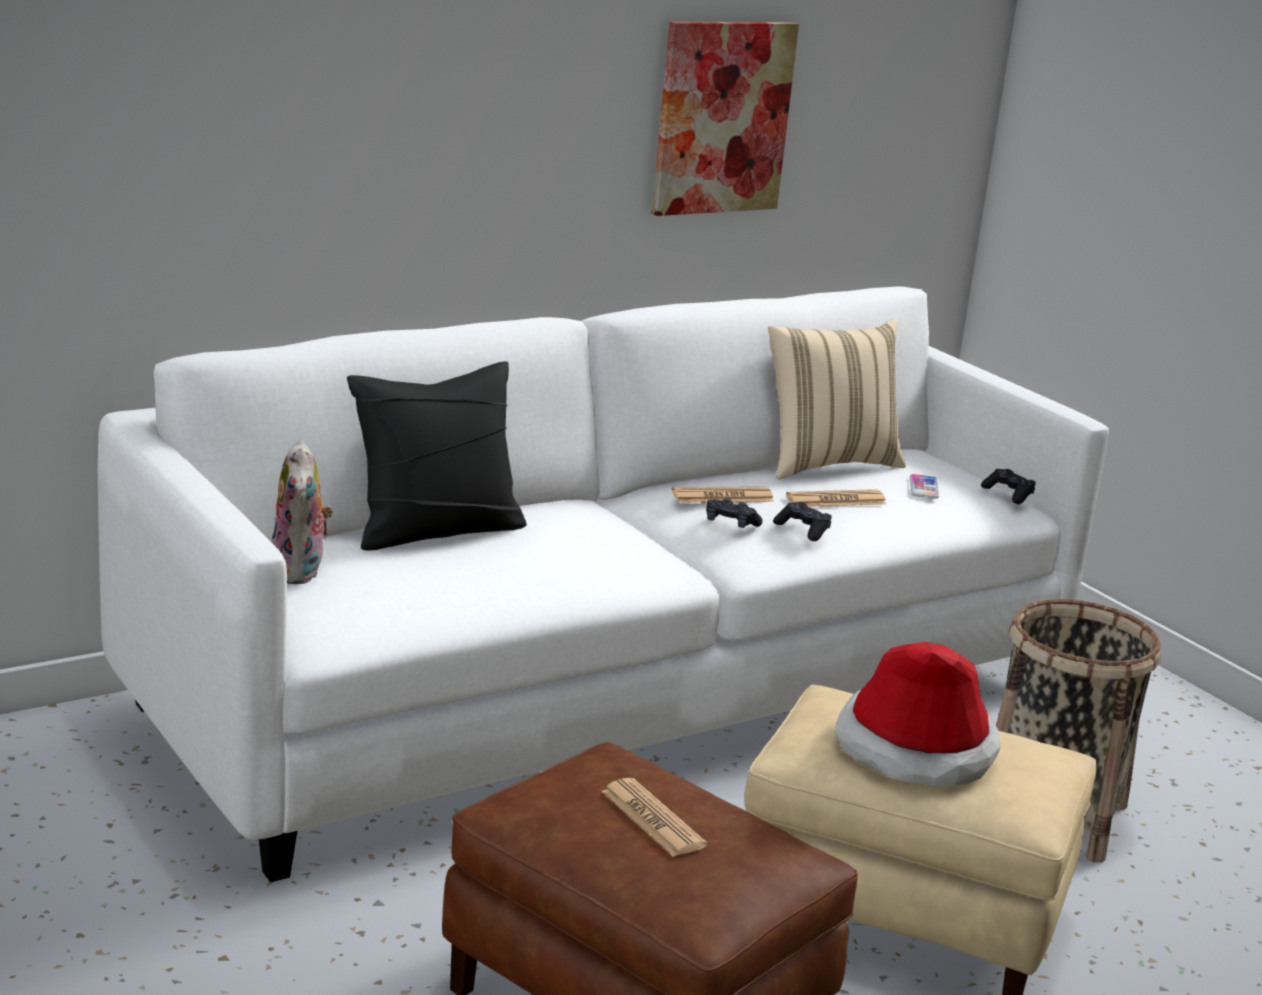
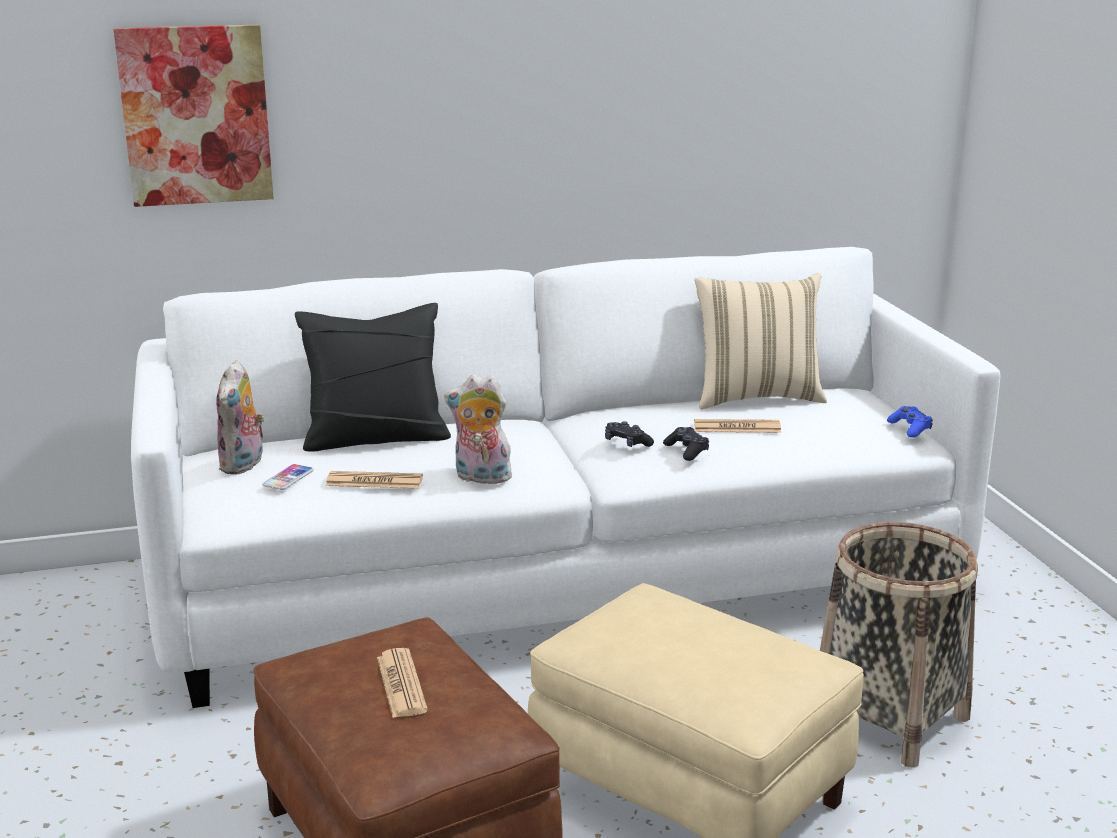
camera: 20 degrees right, 0 degrees up
(598, 573) = (480, 478): none -> plush toy
(722, 117) = (678, 103): picture -> picture (196, 115)
(722, 497) = (637, 421): newspaper -> newspaper (374, 482)
(915, 749) = (682, 645): hat -> none
(924, 488) = (828, 420): phone -> phone (288, 478)
(1008, 494) = (910, 428): black game controller -> blue game controller

